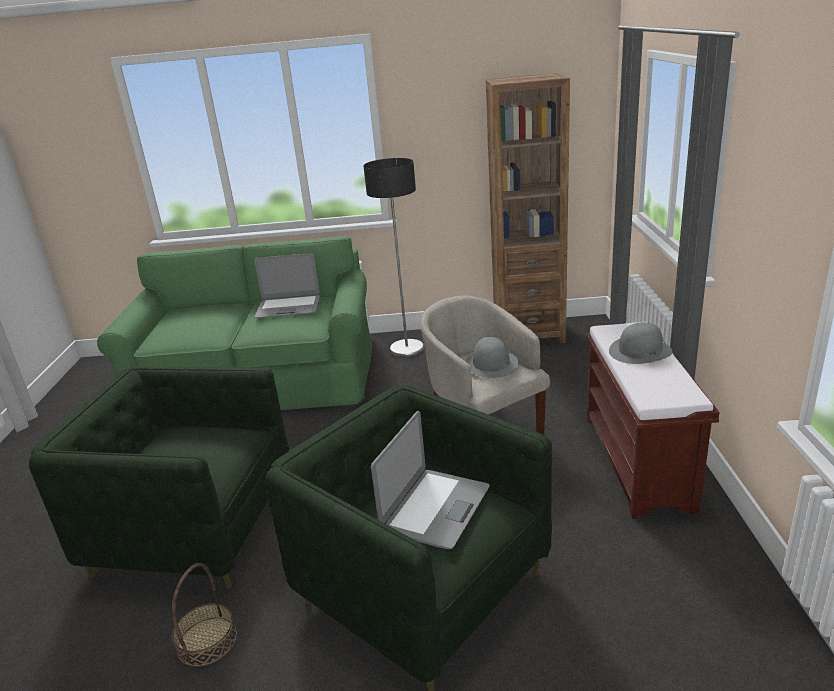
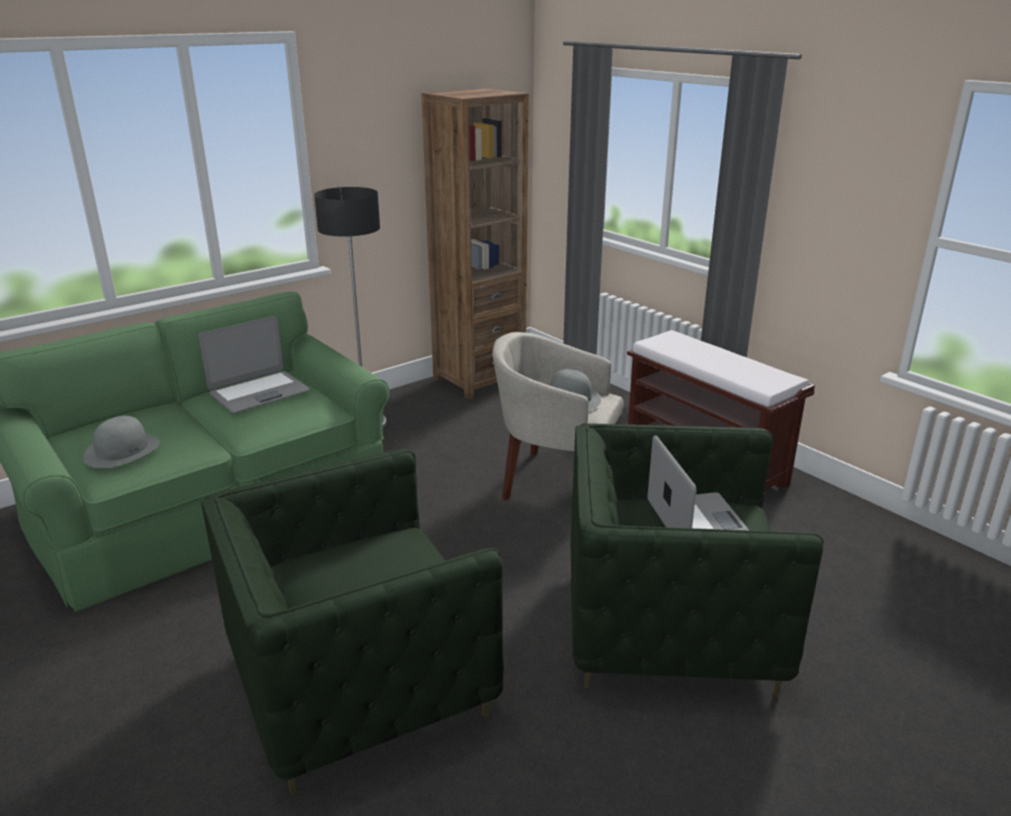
camera: 40 degrees left, 0 degrees up
(207, 641) = (532, 770): basket -> none
(640, 351) = (703, 353): grey hat -> grey hat (122, 450)

